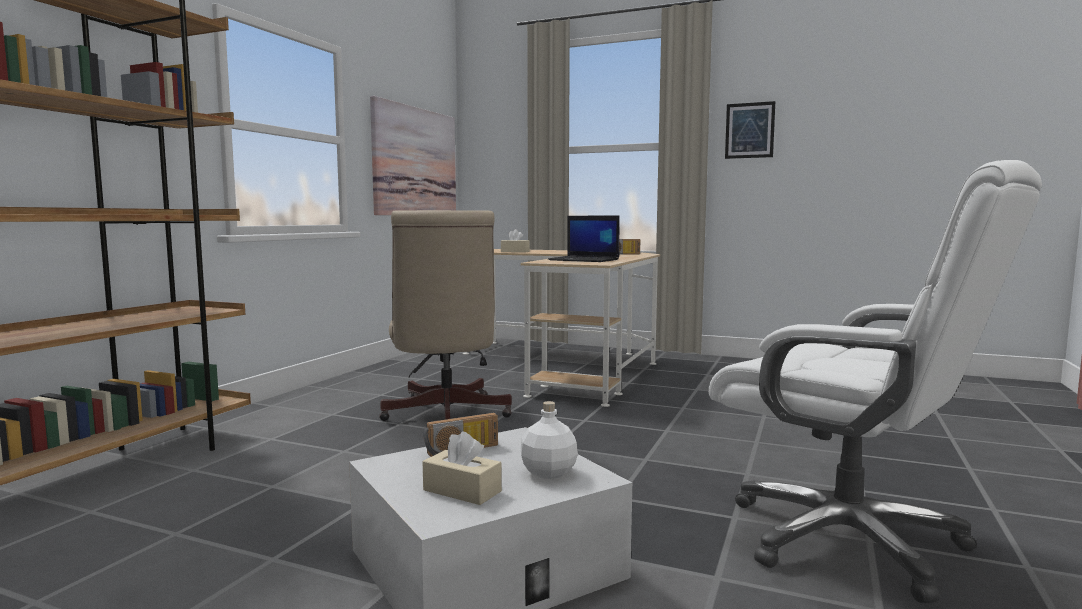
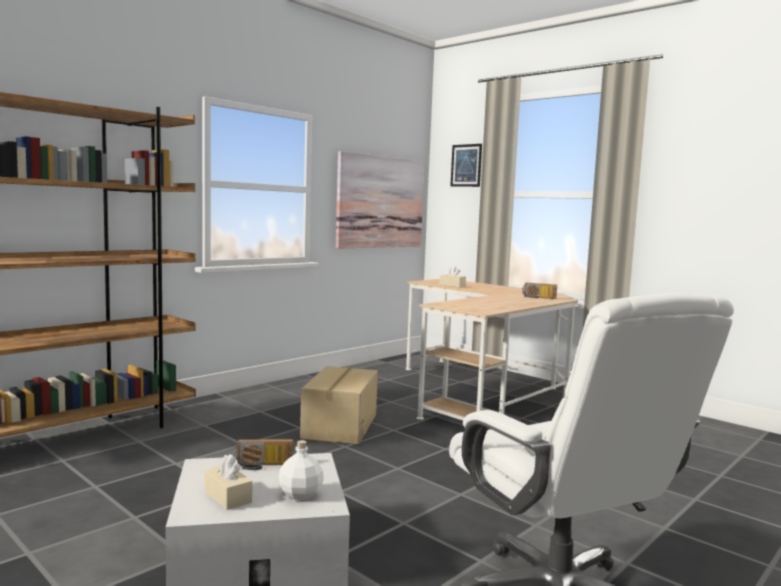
camera: 20 degrees right, 0 degrees up
(445, 416) = (339, 426): beige office chair -> cardboard box
(585, 260) = (482, 305): laptop -> none
(749, 130) = (684, 184): picture -> picture (466, 165)

